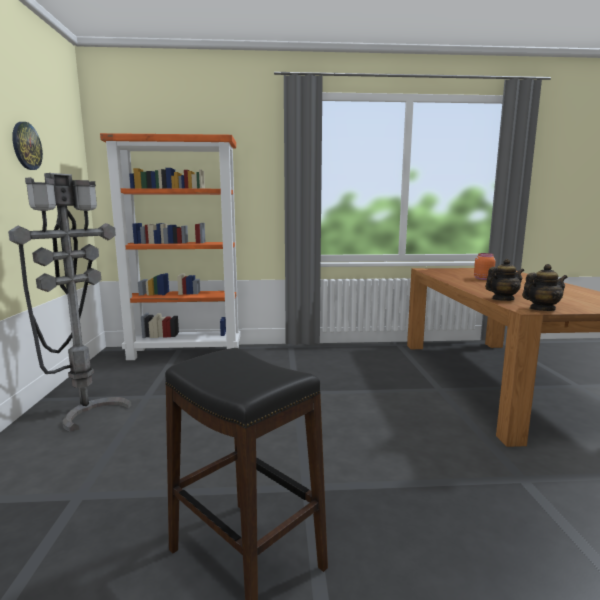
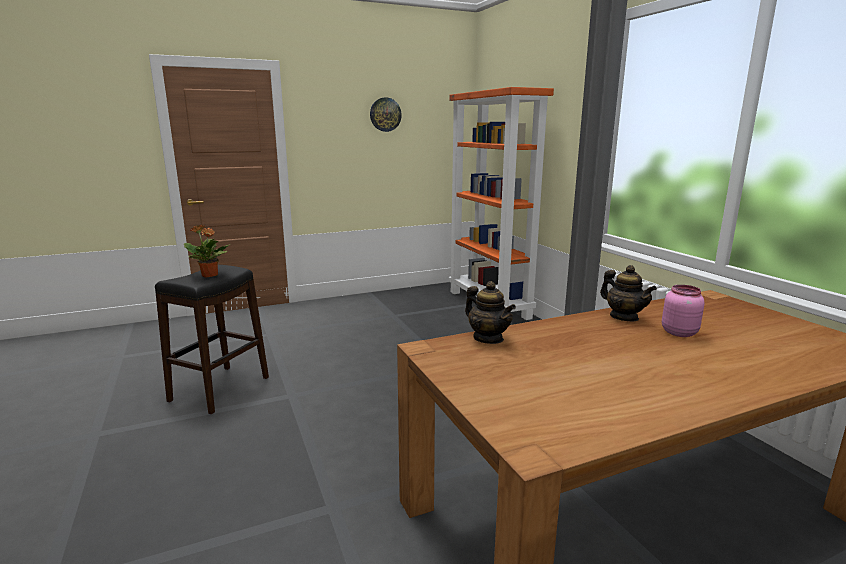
camera: 70 degrees right, 5 degrees up
(87, 410) = (361, 307): grey floor lamp -> none
(249, 367) = (210, 275): none -> potted plant
(482, 278) = (679, 332): orange jar -> pink jar
(541, 309) = (435, 356): teapot -> teapot (624, 317)

